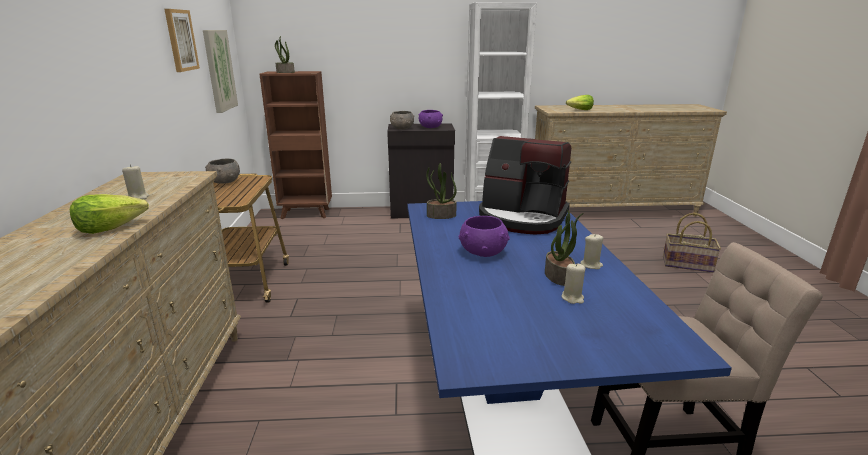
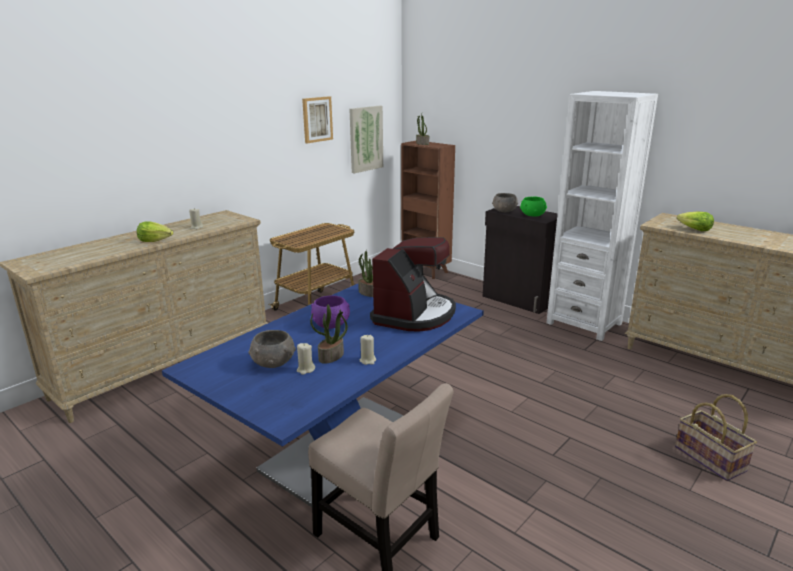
camera: 45 degrees right, 0 degrees up
(224, 182) = (320, 228): grey bowl -> grey bowl (273, 363)
(430, 127) = (532, 215): purple bowl -> green bowl
(522, 218) = (414, 314): coffee machine -> coffee machine turned 135 degrees counterclockwise

